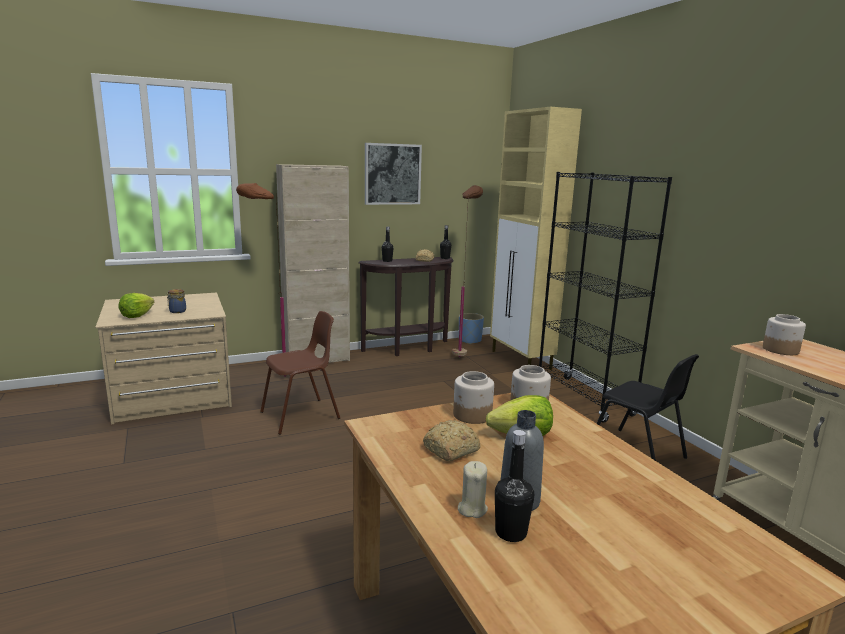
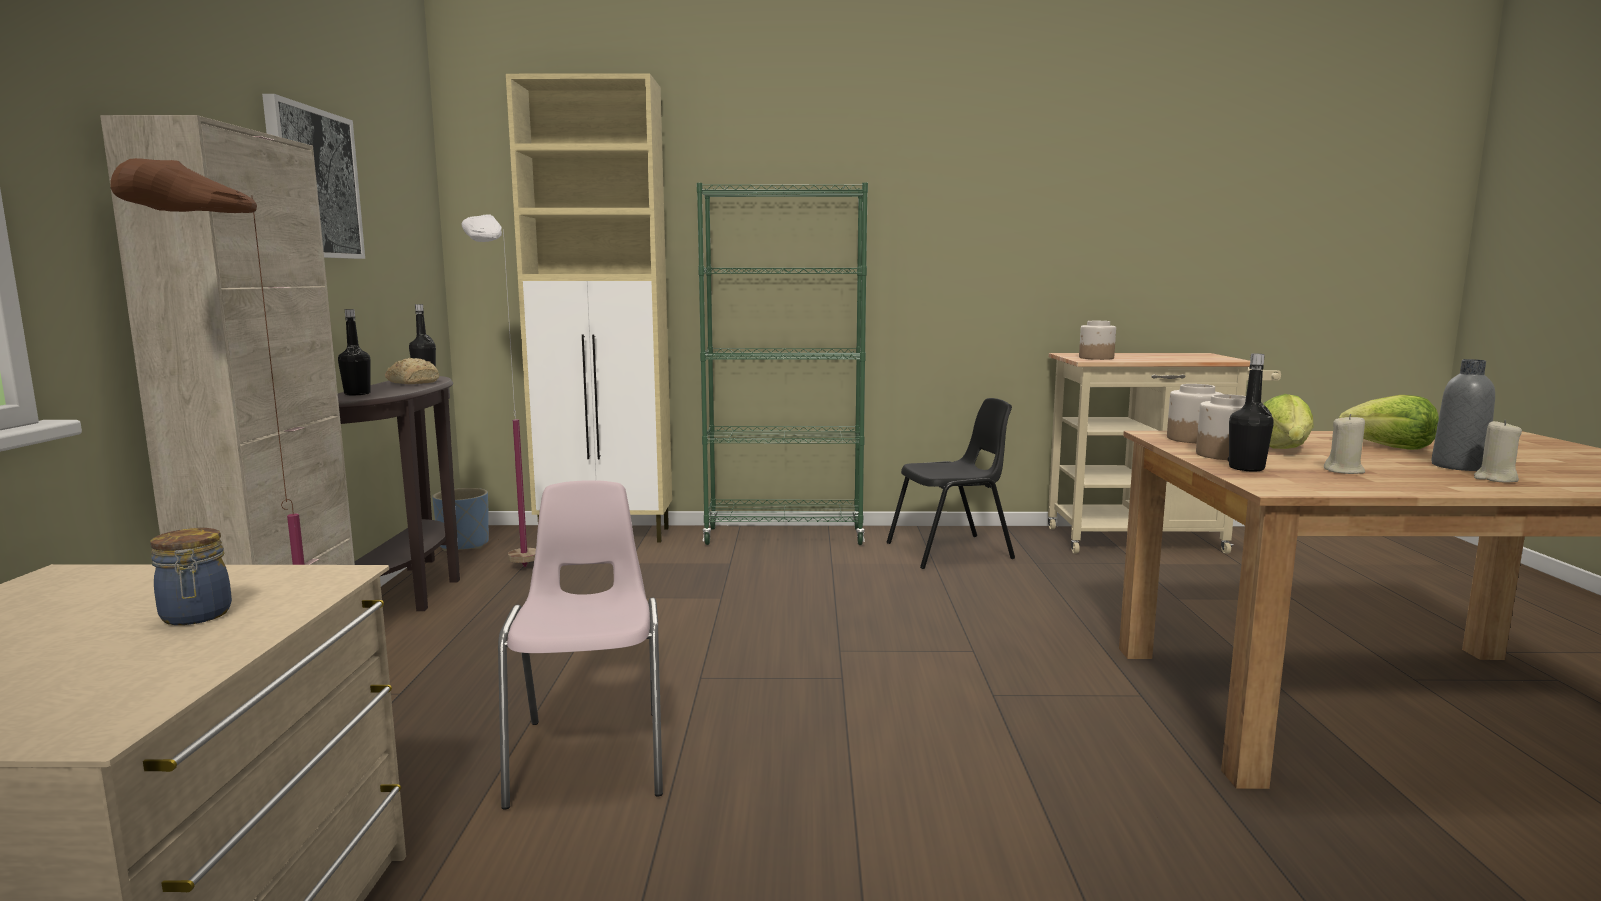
camera: 65 degrees left, 5 degrees down
(137, 315) = (107, 677): lettuce -> lettuce (1390, 447)
(301, 416) = (591, 756): brown chair -> pink chair
(449, 450) = (1344, 471): bread -> beige candle
(462, 353) = (511, 561): brown floor lamp -> white floor lamp
(511, 532) = (1534, 475): black bottle -> black bottle (1246, 468)
(584, 399) = (784, 536): black bookcase -> green bookcase

